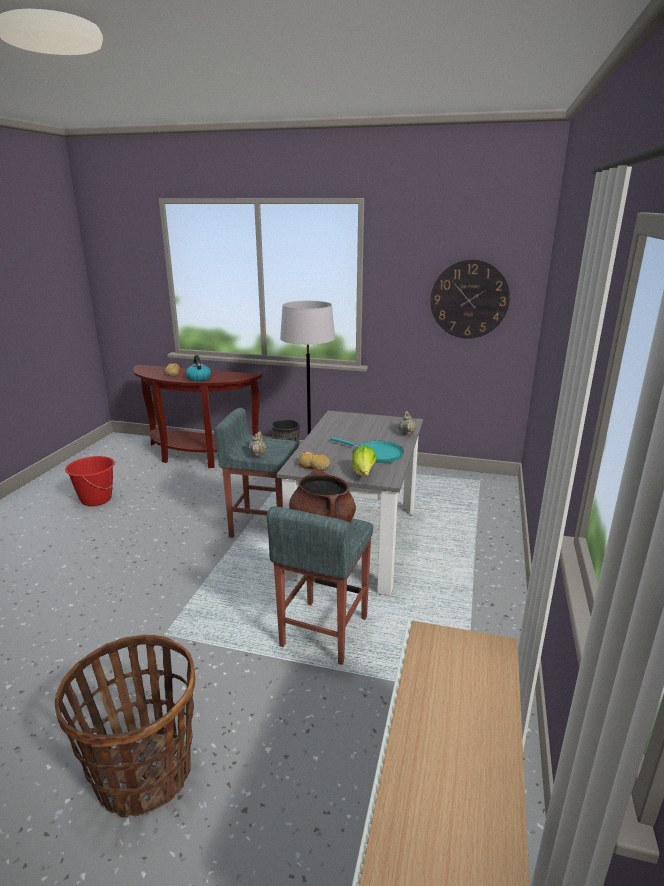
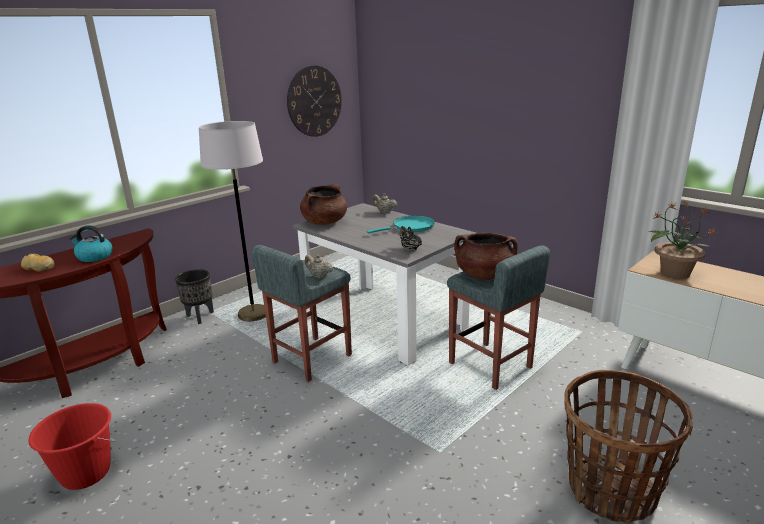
camera: 60 degrees left, 0 degrees up
(314, 466) = (409, 249): bread -> black teapot
(347, 418) = (325, 222): none -> brown cooking pot
(364, 474) = (442, 237): lettuce -> none
(439, 666) = (674, 272): none -> potted plant

